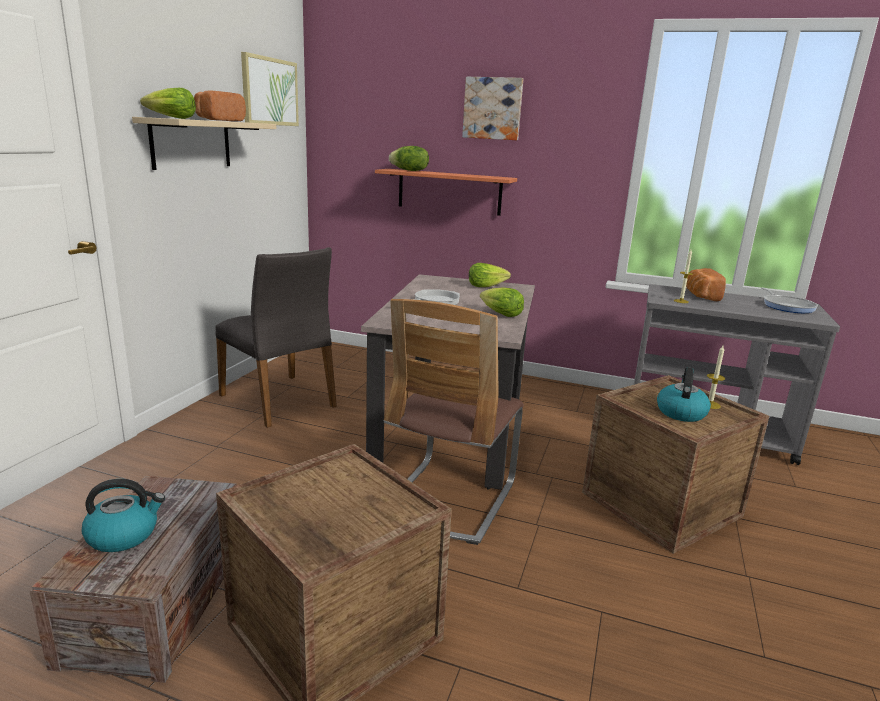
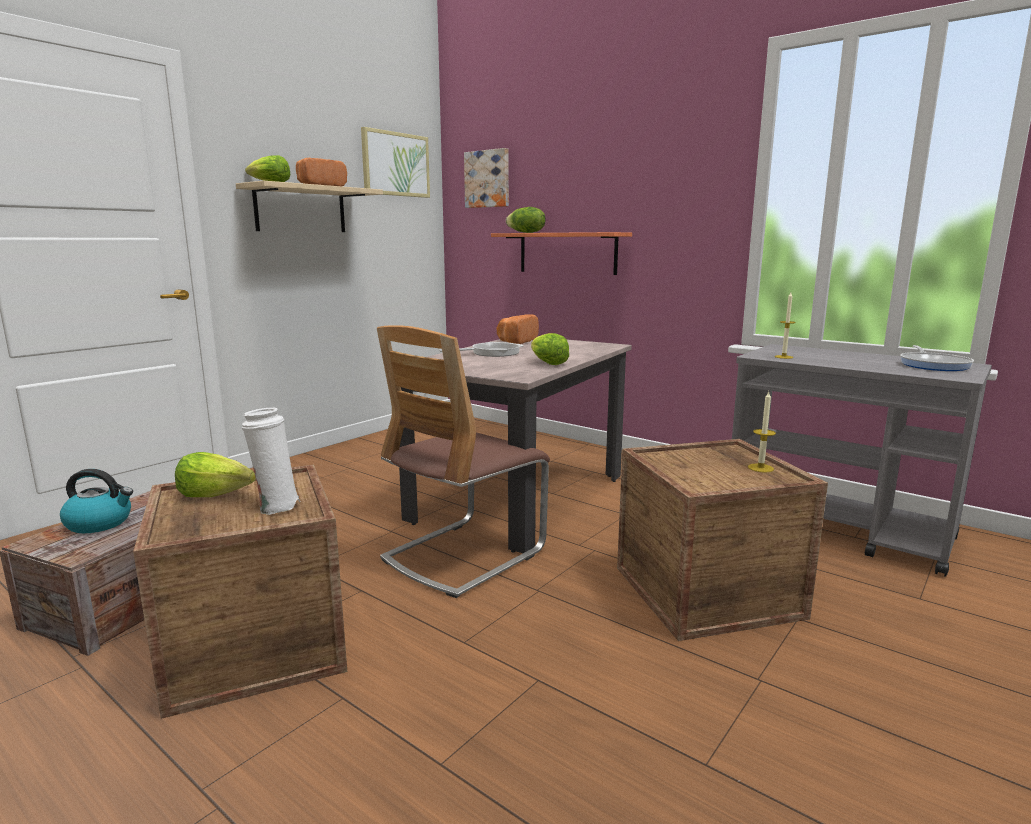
camera: 20 degrees right, 5 degrees down
(280, 400) = (373, 459): grey chair -> none
(373, 501) = (275, 507): none -> white vase
(486, 286) = (572, 344): lettuce -> lettuce (216, 494)
(493, 108) = (606, 160): picture -> picture (488, 179)
(680, 412) = (710, 471): kettle -> none
(700, 296) = (821, 354): bread -> bread (516, 341)

